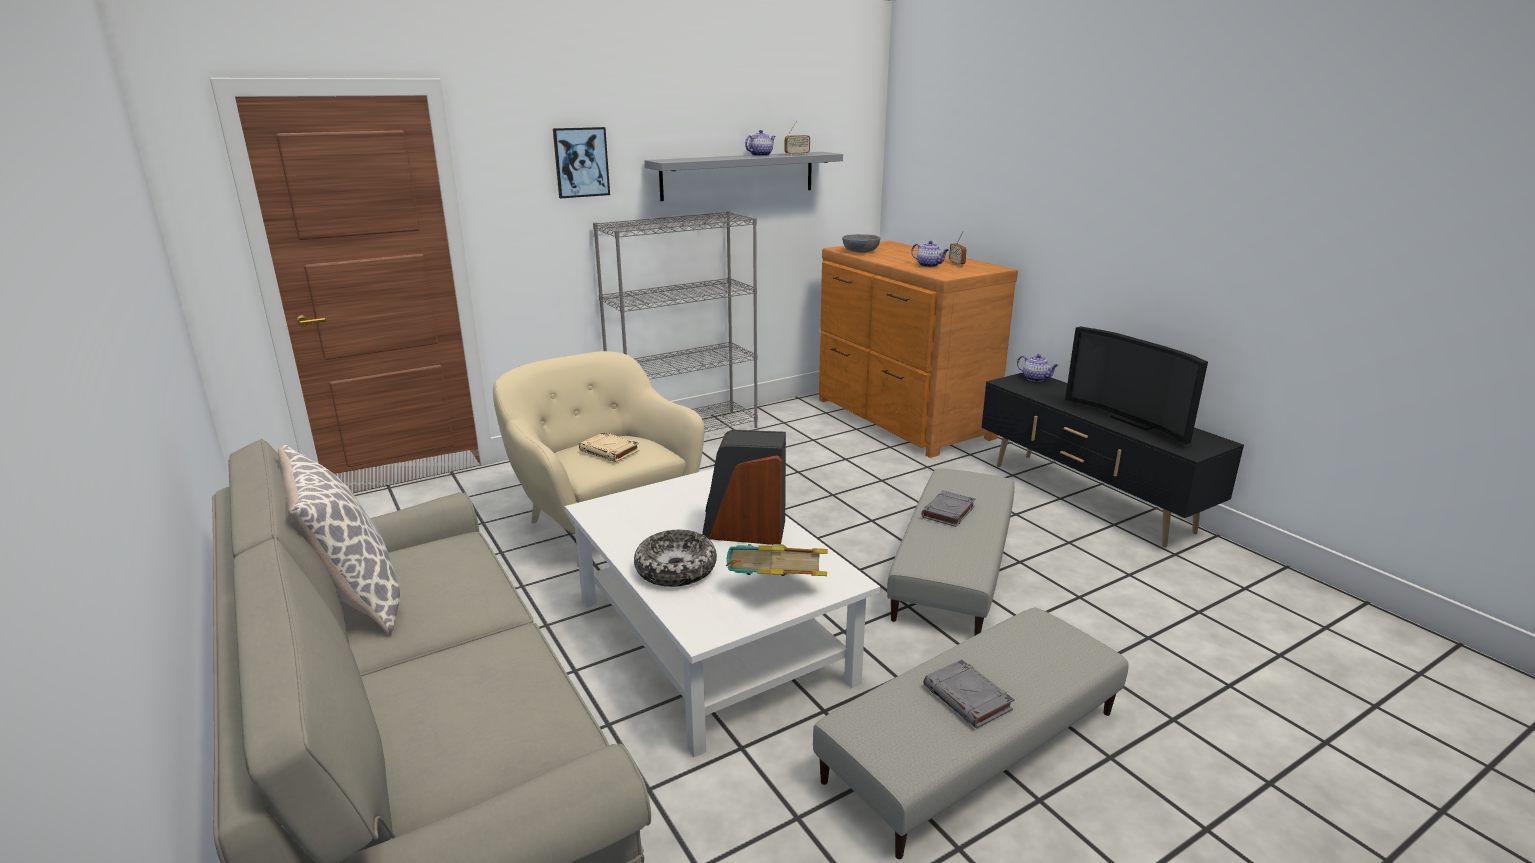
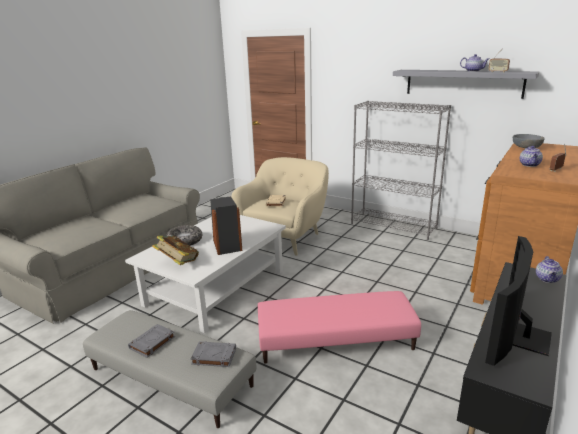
camera: 65 degrees right, 0 degrees up
(353, 600) = (125, 201): pillow -> none
(581, 162) = (366, 68): picture -> none
(948, 512) = (338, 304): grey book -> grey book (213, 356)
(953, 566) = (335, 339): grey ottoman -> pink ottoman

